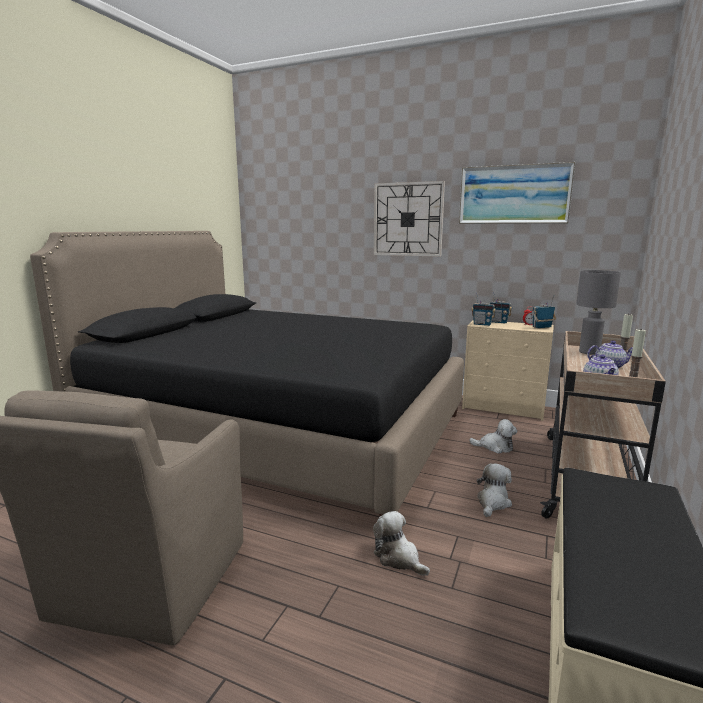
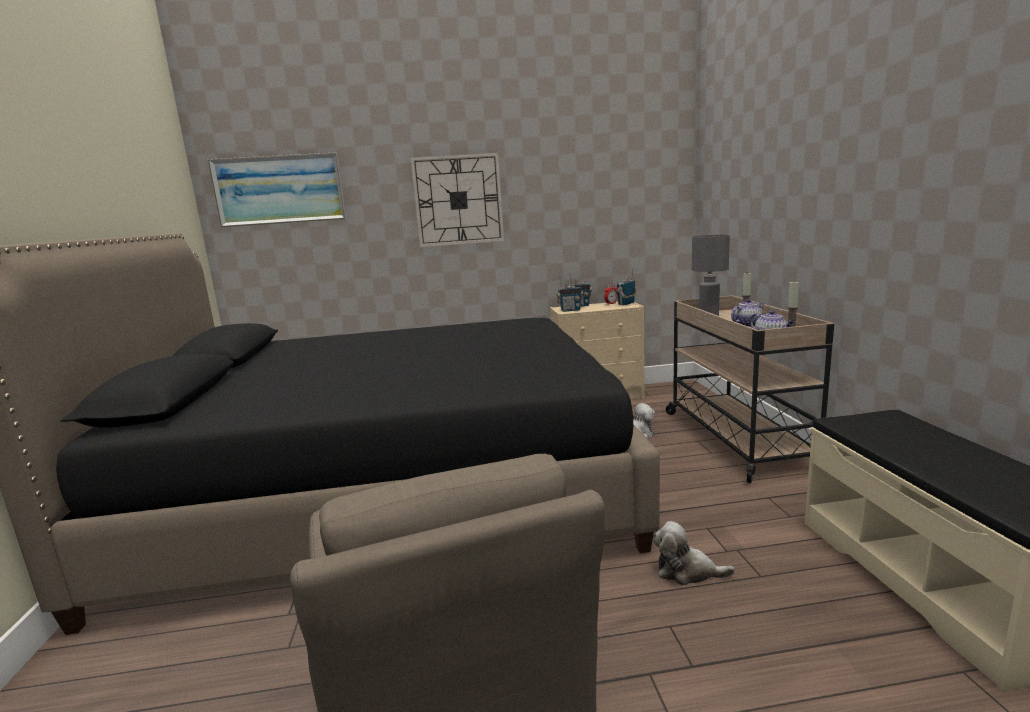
camera: 30 degrees left, 0 degrees up
(493, 502) = (696, 486): plush toy -> none
(514, 194) = (574, 166): picture -> picture (279, 190)

